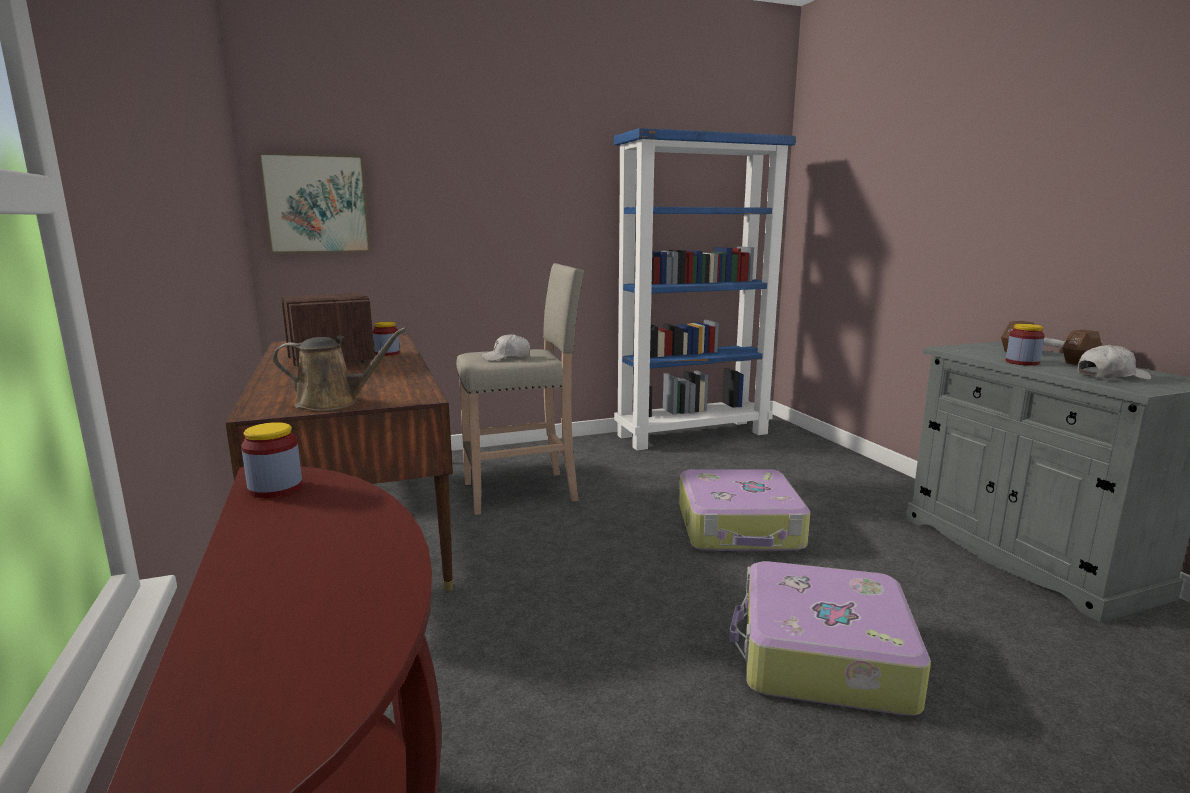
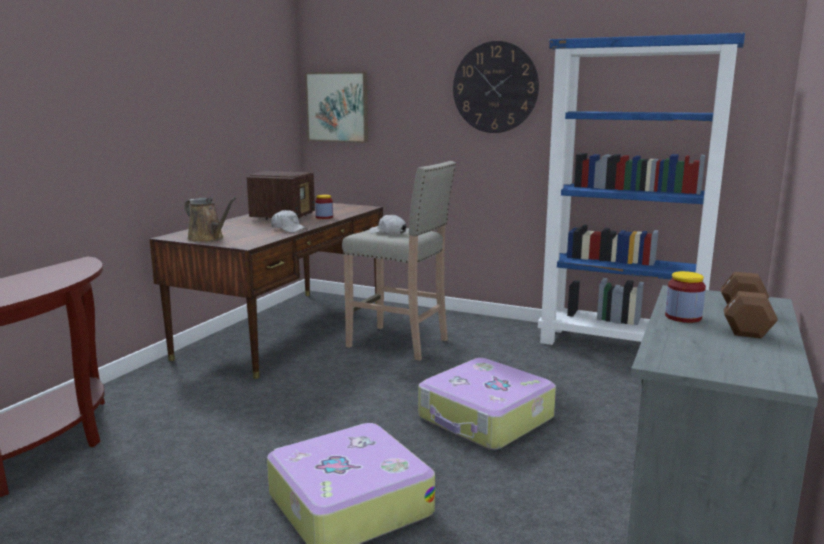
camera: 45 degrees right, 0 degrees up
(275, 488) = (68, 266): jar -> none
(538, 181) = (495, 87): none -> wall clock
(1111, 376) = (704, 349): white cap -> white cap (288, 229)

